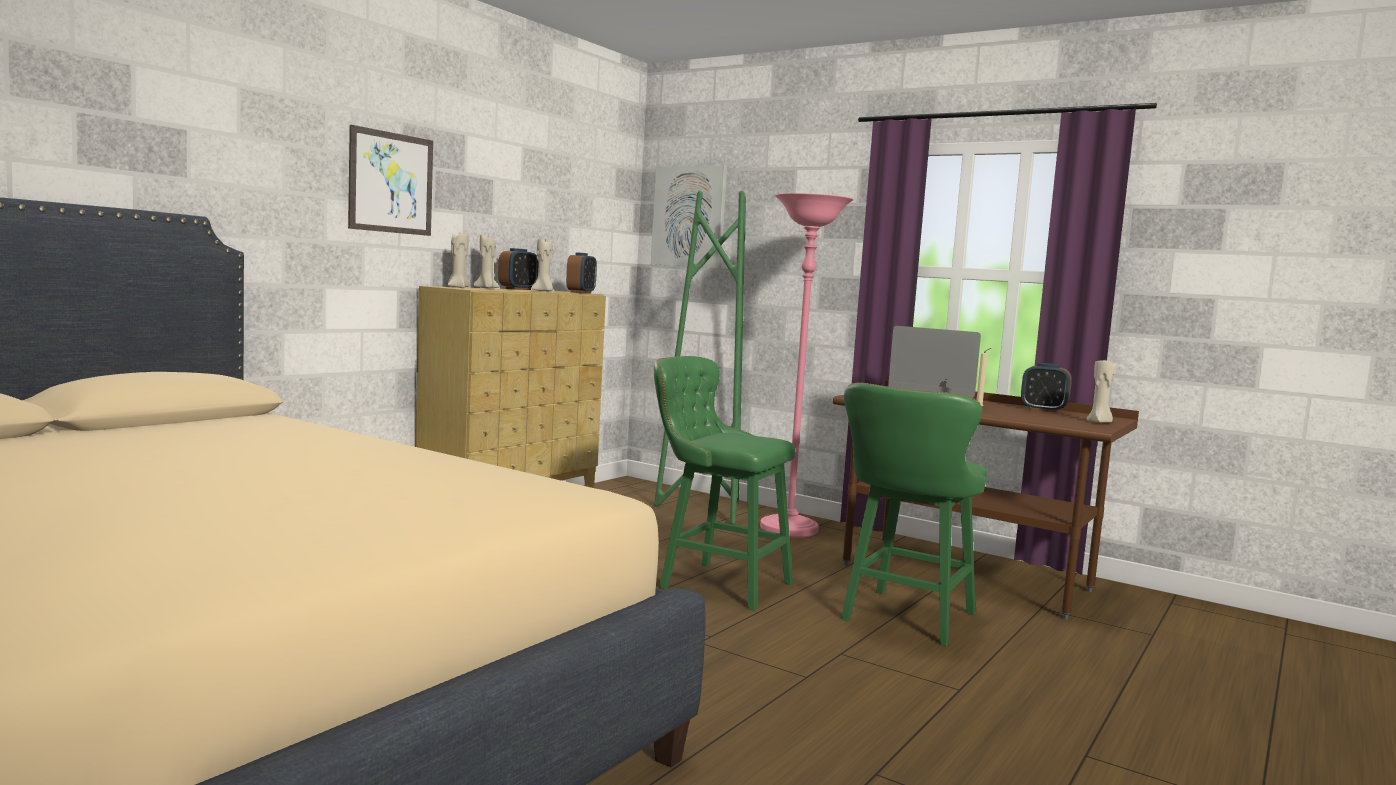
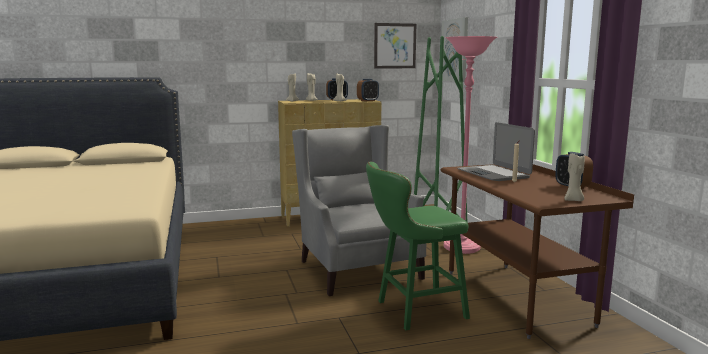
camera: 40 degrees right, 5 degrees up
(391, 183) = (259, 51): picture -> picture (395, 46)
(712, 582) = (355, 267): green stool -> grey armchair

